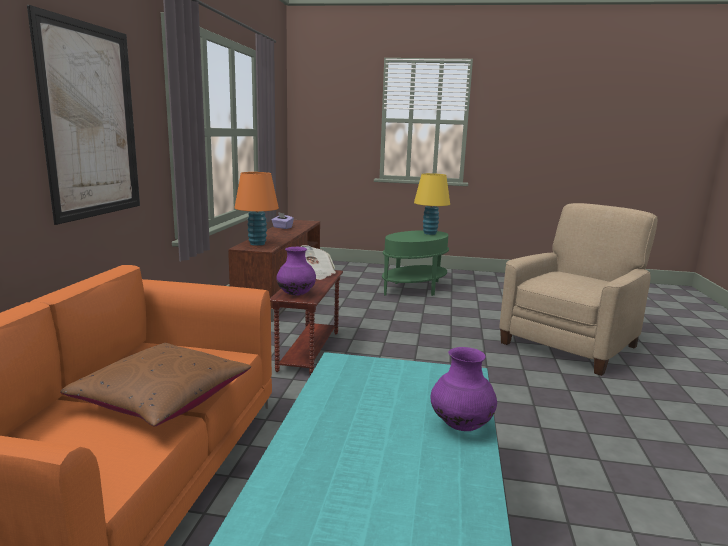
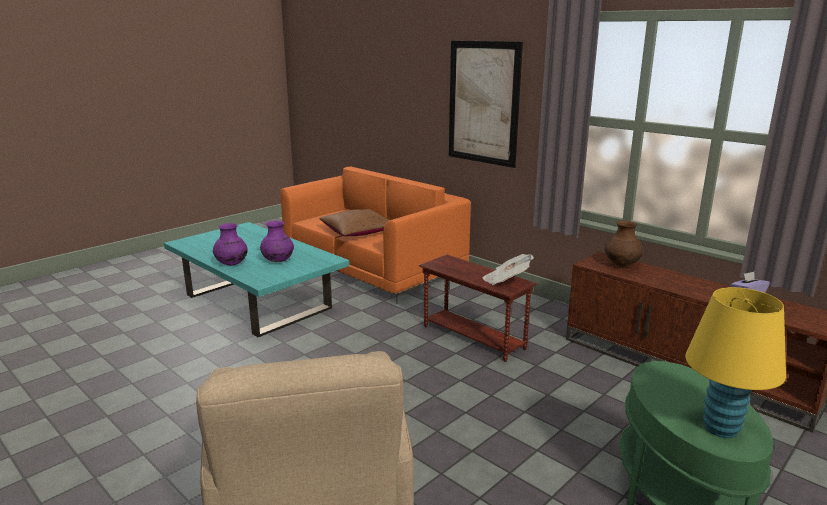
camera: 125 degrees right, 5 degrees up
(257, 244) = (621, 265): orange table lamp -> brown vase
(296, 294) = (447, 262): purple vase -> purple vase (278, 261)

